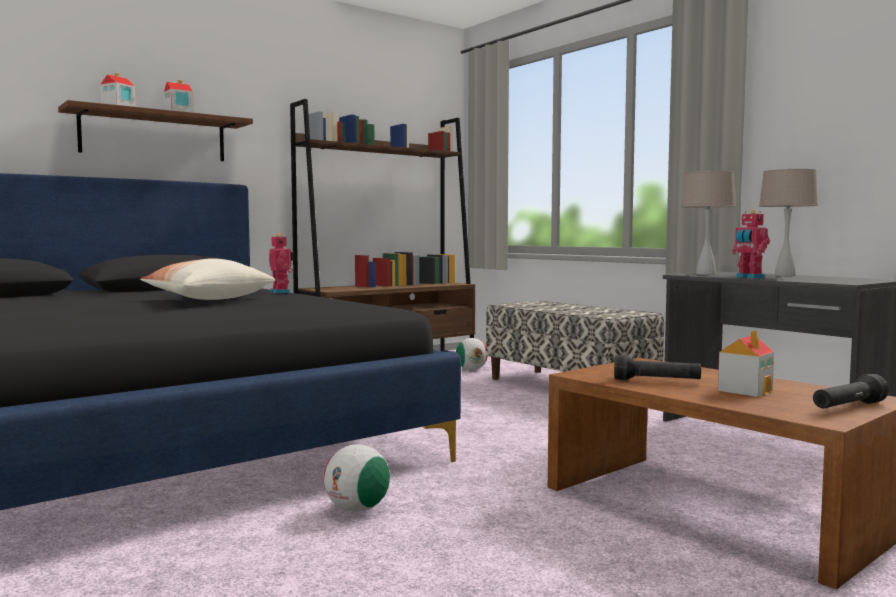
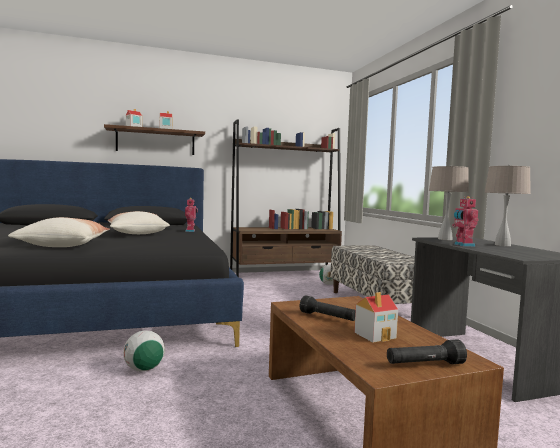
camera: 20 degrees right, 0 degrees up
(149, 319) = (63, 245): none -> pillow

